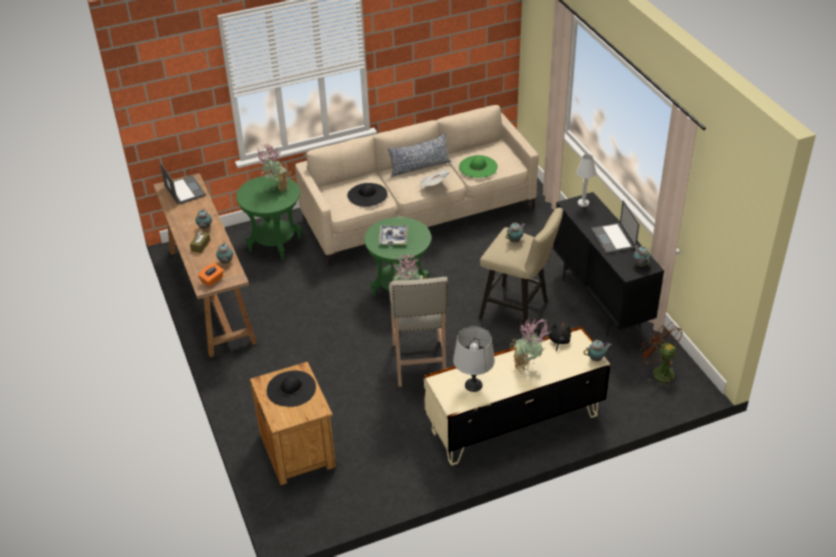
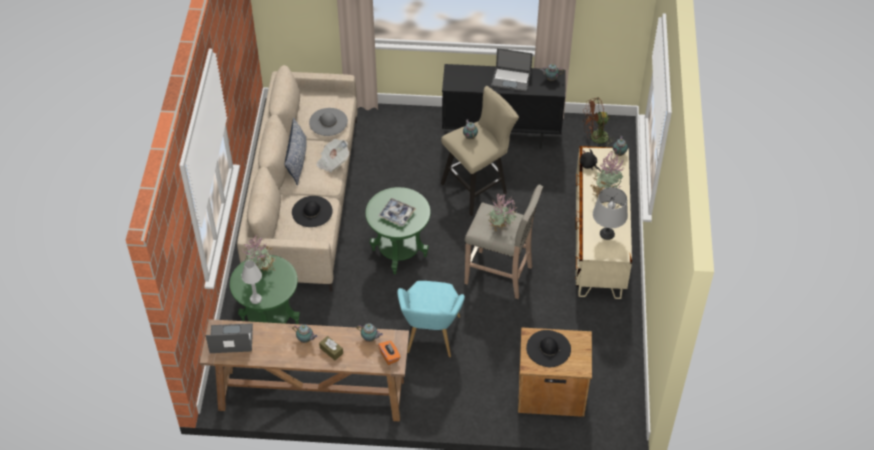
camera: 65 degrees left, 10 degrees up
(314, 343) = (430, 338): none -> turquoise armchair
(478, 167) = (328, 122): green hat -> grey hat
(583, 203) = (455, 76): white table lamp -> white table lamp (255, 299)

